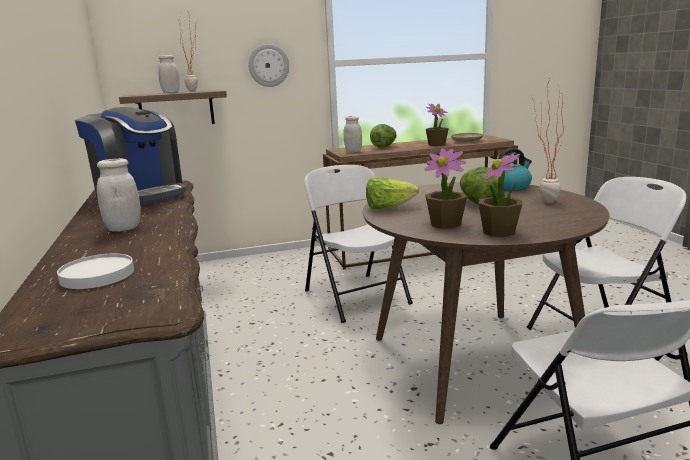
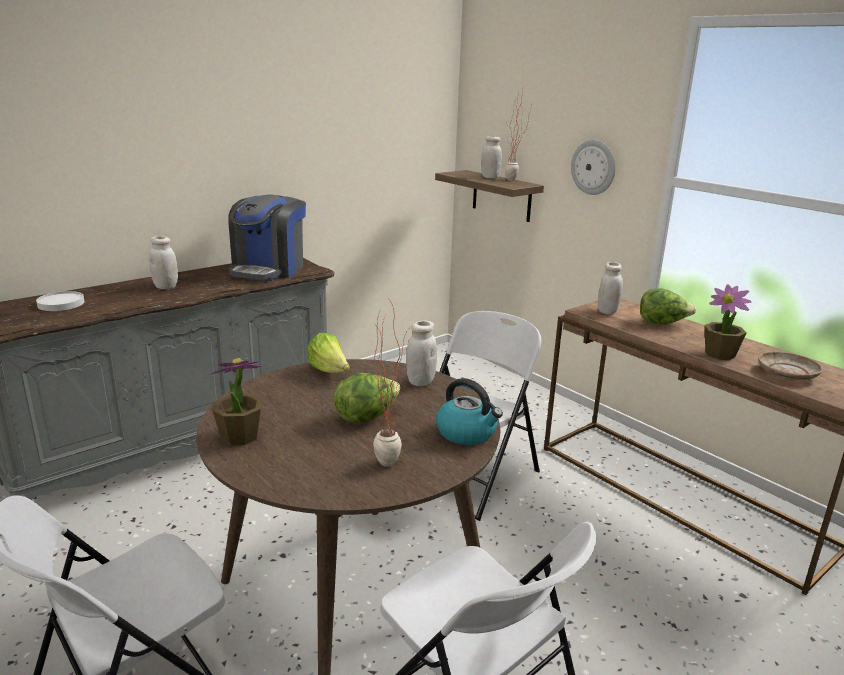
camera: 65 degrees right, 5 degrees up
(425, 190) = (420, 381): none -> white jar
(445, 224) = (267, 406): potted plant -> none

